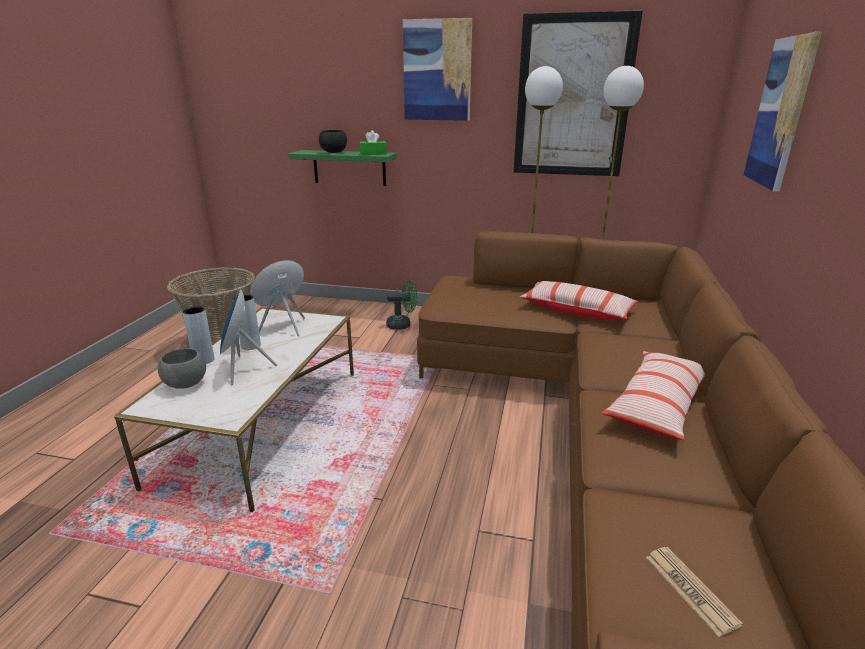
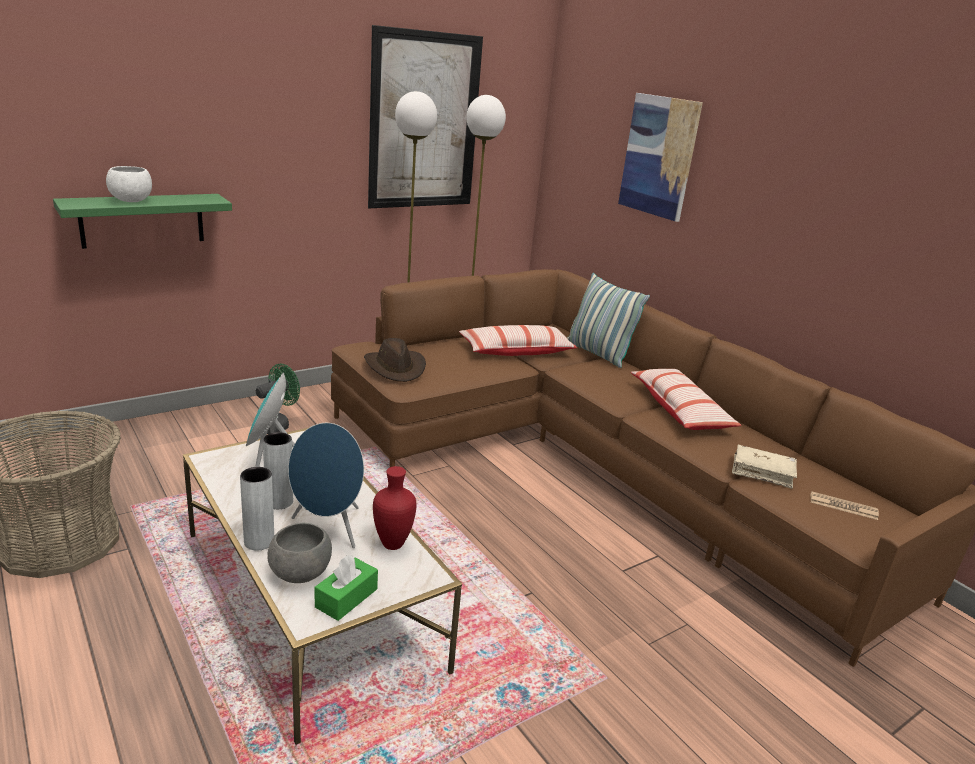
camera: 50 degrees left, 0 degrees up
(252, 392) = (392, 543): none -> red vase
(334, 152) = (132, 201): black bowl -> white bowl
(373, 153) = (197, 199): green tissue box -> green tissue box (346, 598)
(437, 71) = (271, 85): picture -> none
(453, 295) = (395, 367): none -> brown hat
(642, 498) = (762, 472): none -> beige book
(660, 333) = (598, 354): none -> pillow

